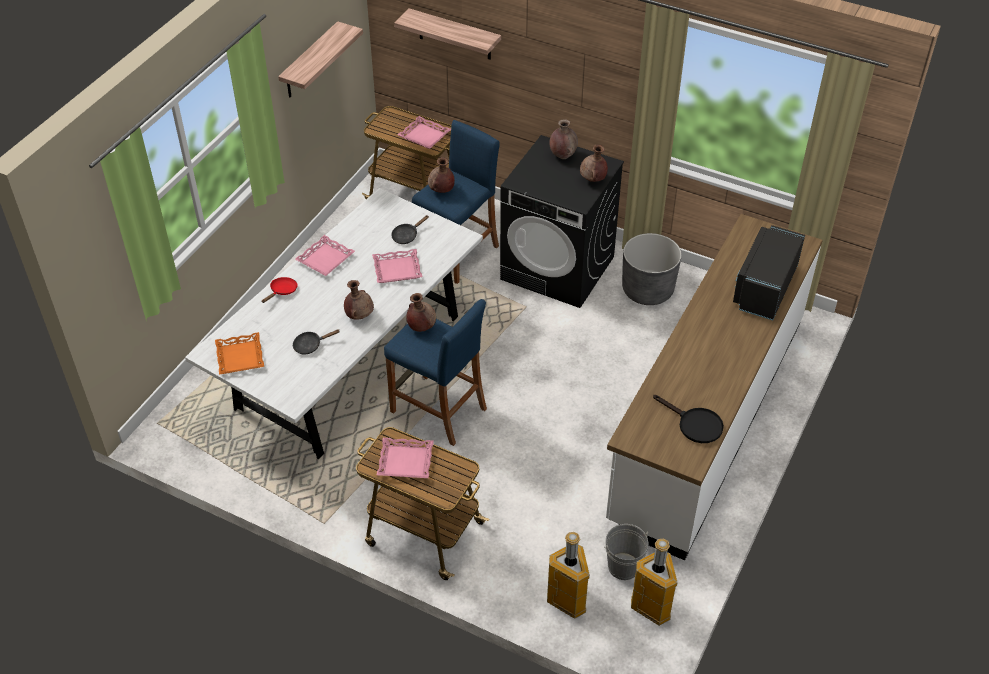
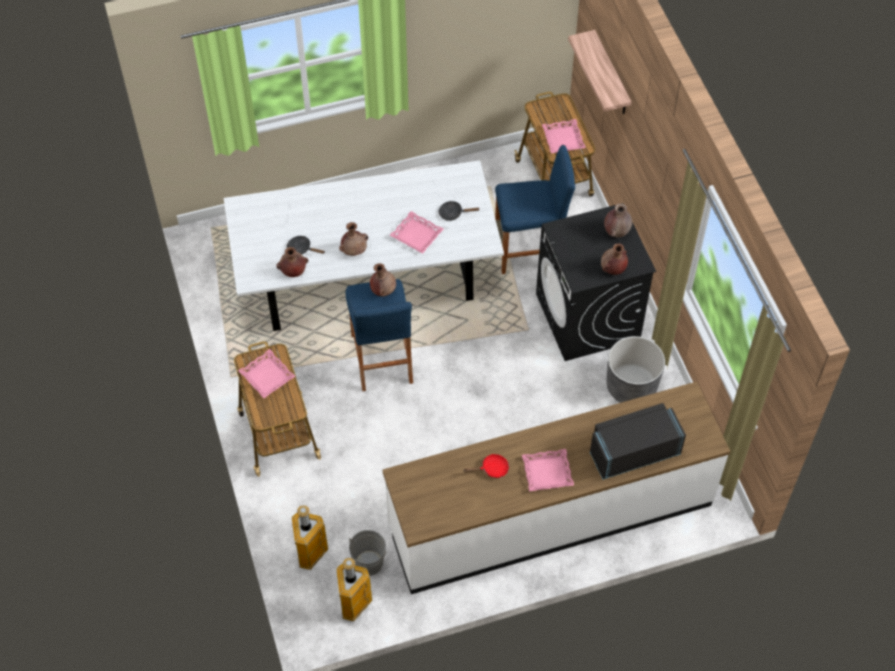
camera: 45 degrees right, 10 degrees up
(240, 357) = (253, 224): orange tray -> none
(282, 291) = (328, 195): red frying pan -> red frying pan (492, 469)
(310, 61) = (480, 29): shelf -> none
(325, 259) = (381, 191): pink tray -> pink tray (547, 472)
(441, 190) = (519, 194): brown vase -> brown vase (293, 271)
(694, 424) = (453, 505): black frying pan -> none

